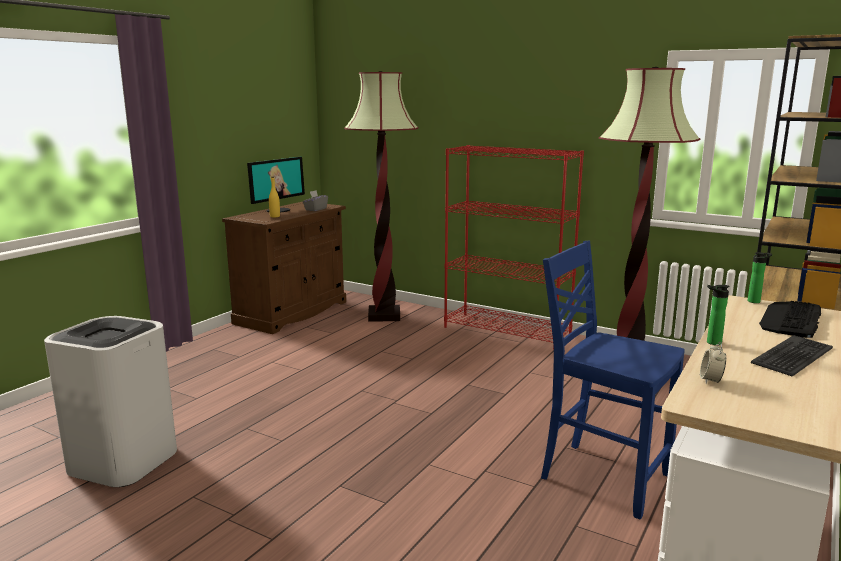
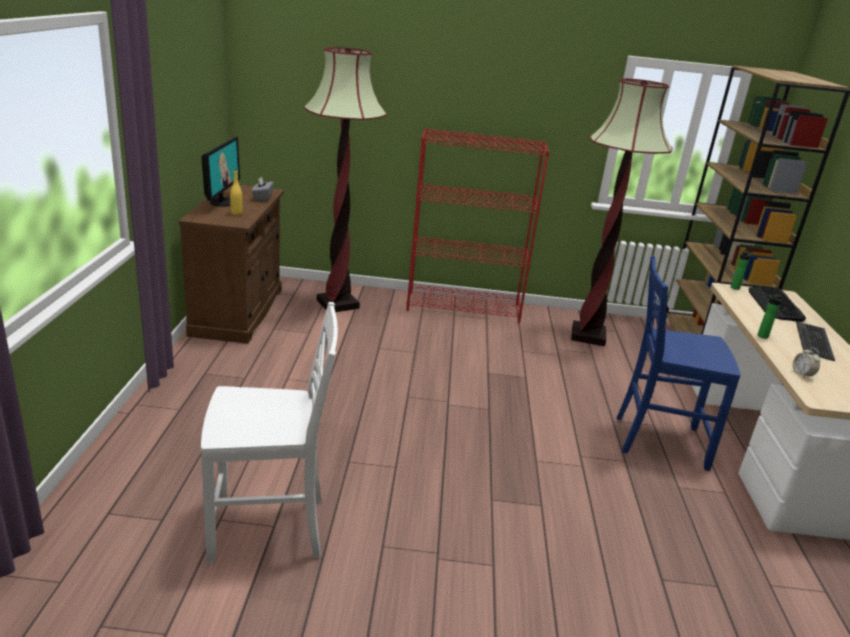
camera: 30 degrees left, 10 degrees up
(123, 461) = (270, 529): white trash can -> white chair

